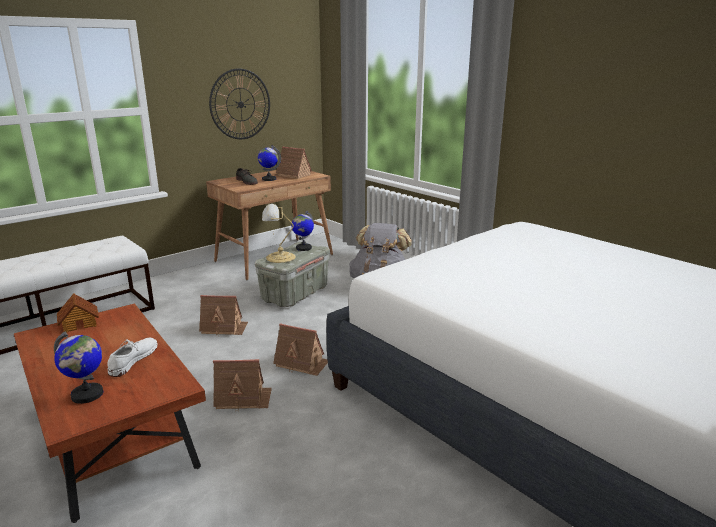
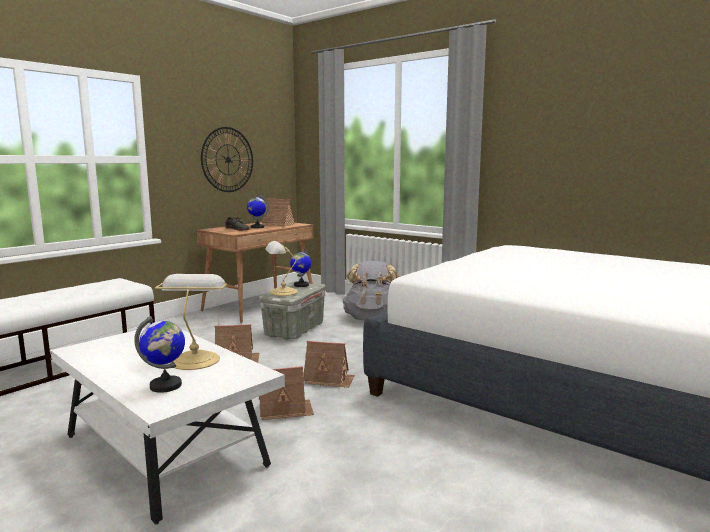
camera: 10 degrees left, 10 degrees down
(80, 323) = (119, 339): toy house -> none
(114, 437) = (165, 451): brown coffee table -> white coffee table
(133, 359) = (195, 359): white shoe -> table lamp

